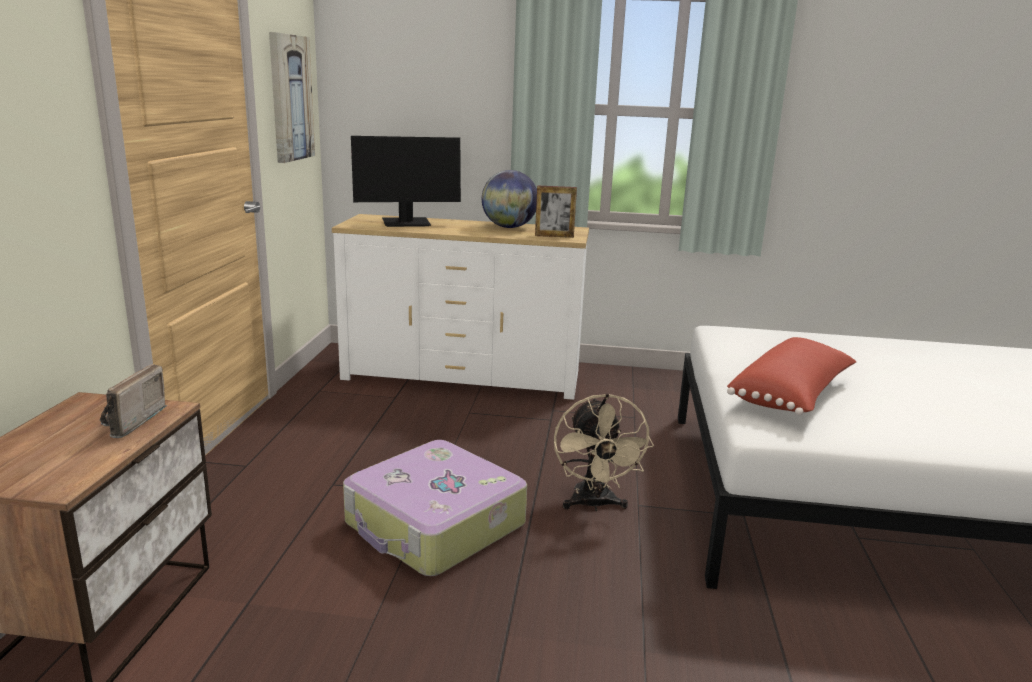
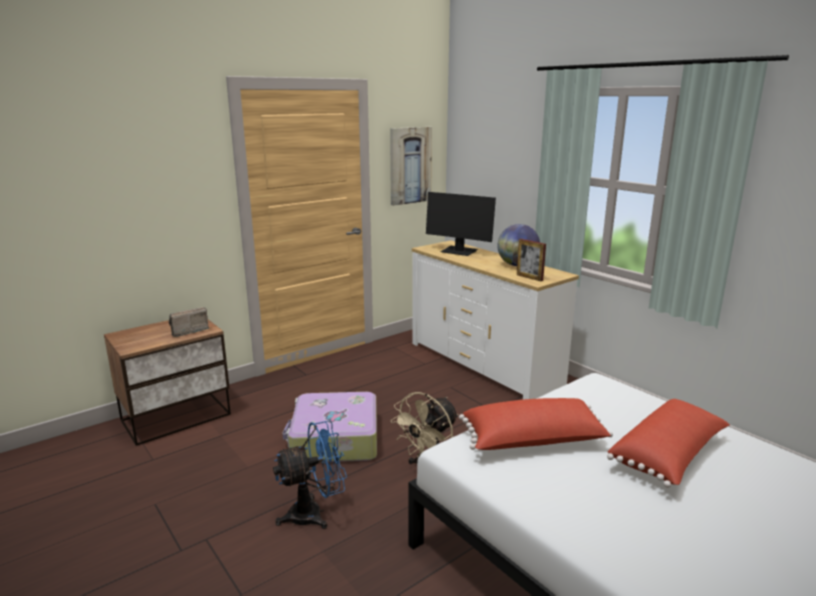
camera: 45 degrees right, 0 degrees up
(563, 618) = (314, 513): none -> blue fan
(883, 369) = (669, 456): none -> red pillow

